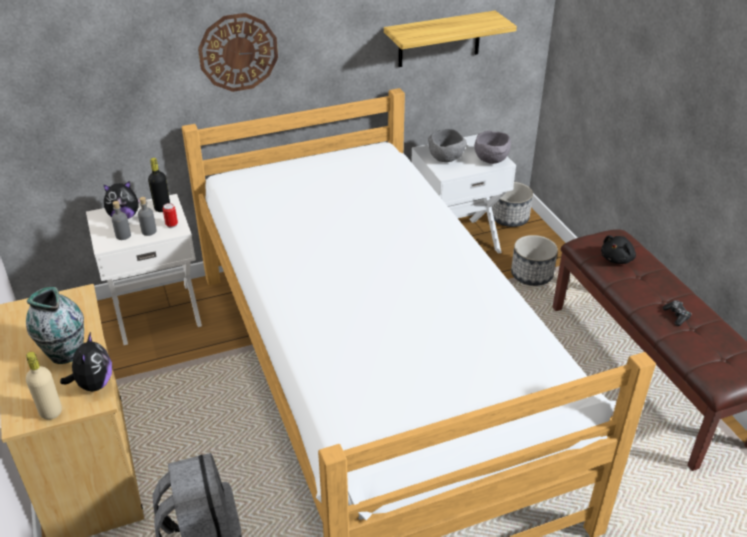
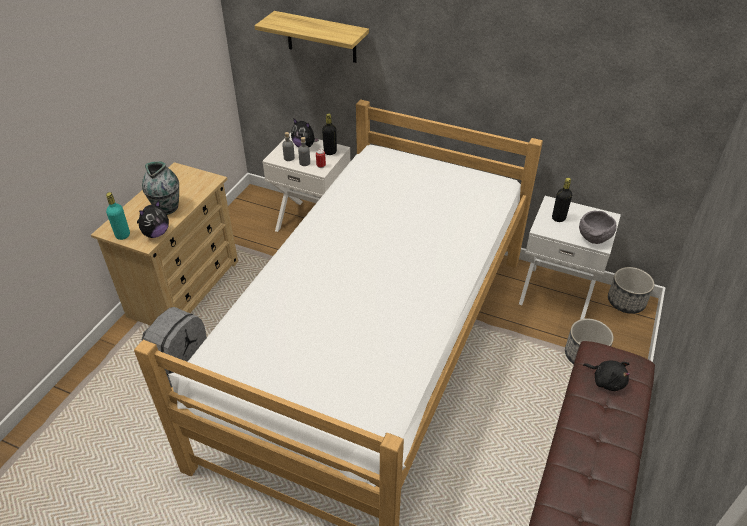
camera: 45 degrees right, 5 degrees up
(51, 412) = (123, 235): beige bottle -> turquoise bottle
(238, 52) = (412, 59): wall clock -> none
(439, 39) = (593, 112): shelf -> shelf (321, 37)
(446, 159) = (558, 218): grey bowl -> black bottle
(617, 259) = (606, 380): black plush toy -> black plush toy turned 135 degrees counterclockwise
(676, 316) = (589, 457): game controller -> none

